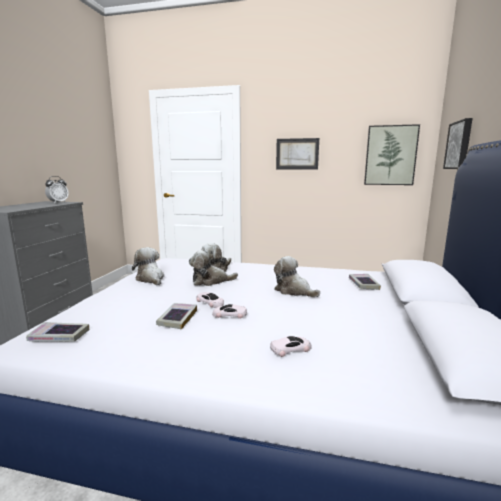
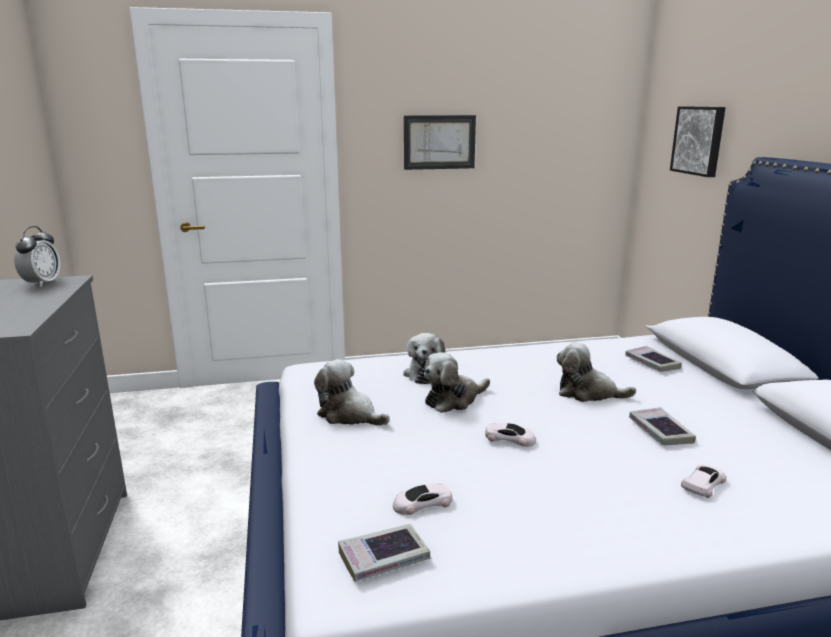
camera: 25 degrees left, 5 degrees up
(177, 318) = (506, 478): book -> book (660, 431)
(229, 315) = (565, 453): white toy car -> white toy car (422, 504)
(390, 155) = (580, 144): picture -> none

